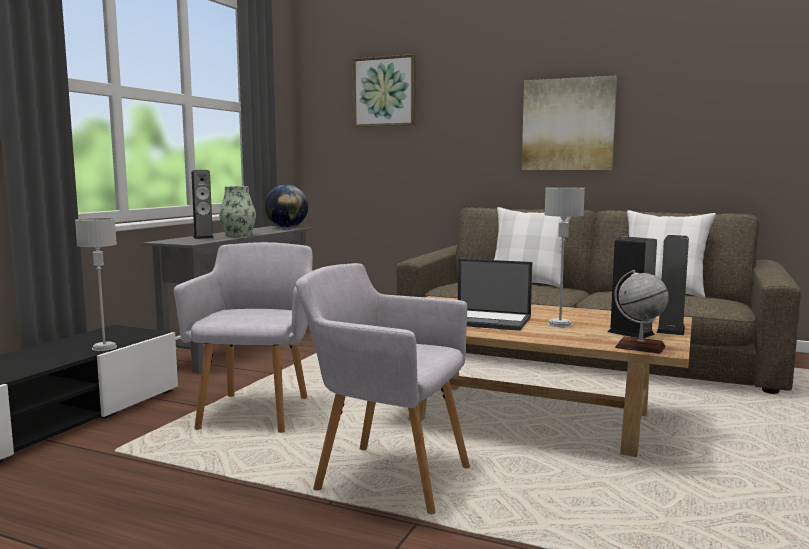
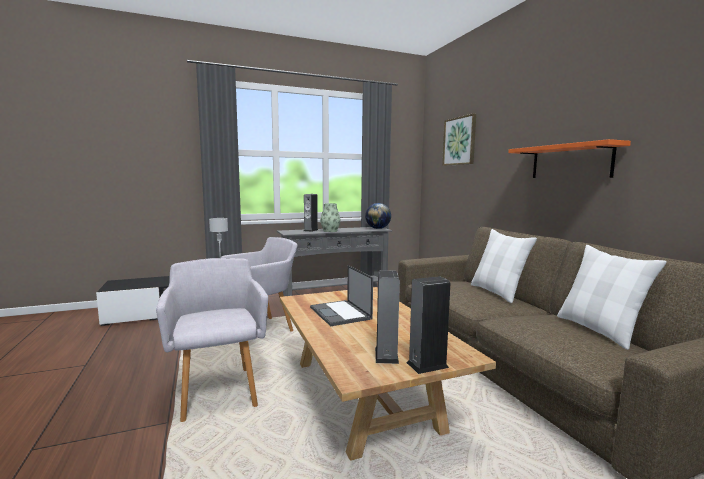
camera: 45 degrees right, 0 degrees up
(560, 324) = (369, 330): grey table lamp -> none
(568, 124) = (570, 162): picture -> orange shelf
(640, 347) = (347, 368): globe -> none

